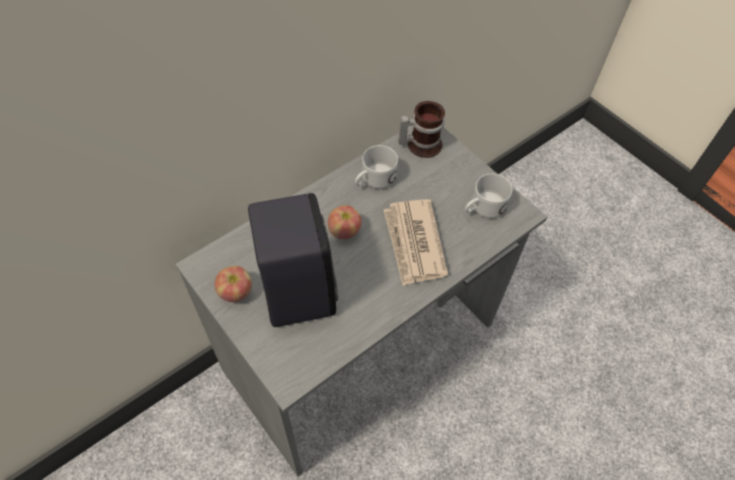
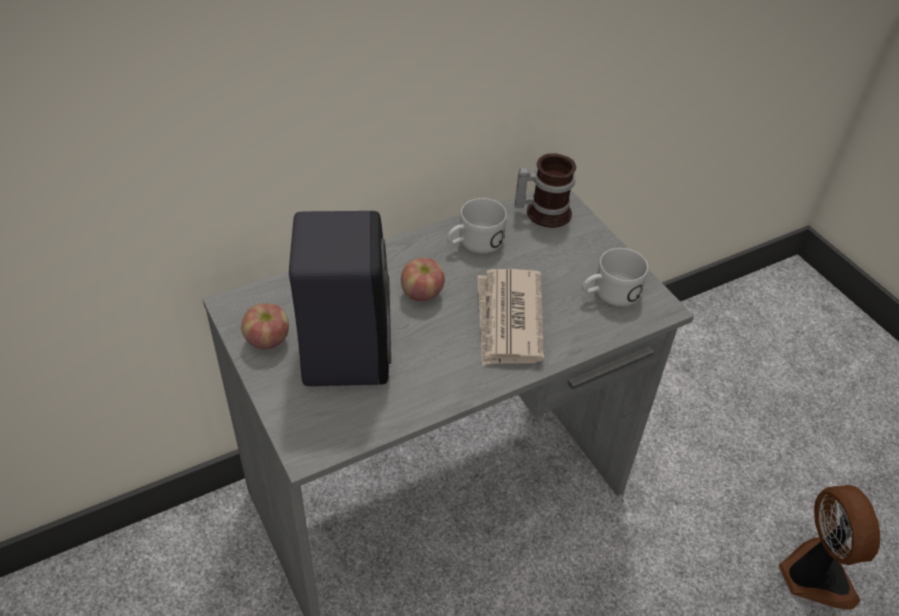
camera: 10 degrees right, 10 degrees down
(628, 362) = (813, 575): none -> fan

